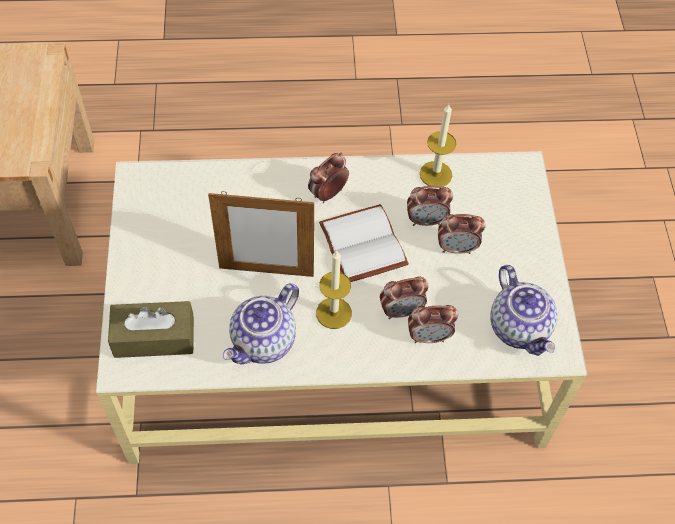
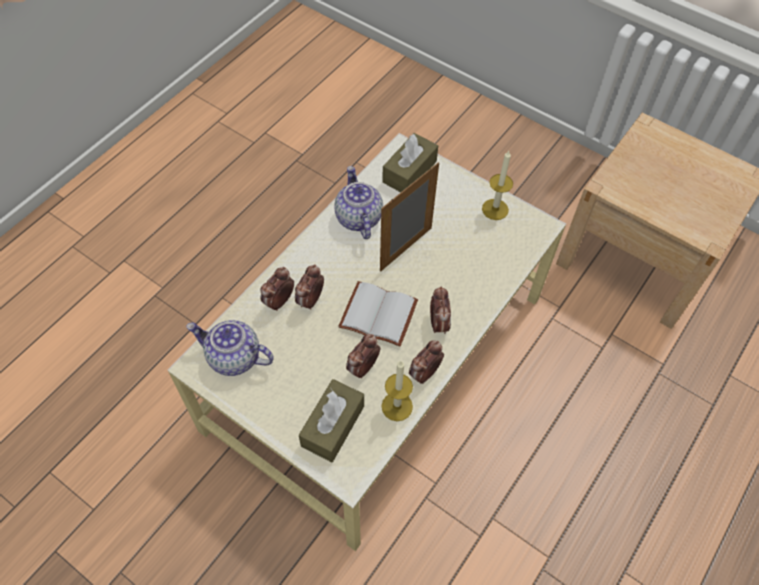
camera: 130 degrees right, 0 degrees up
(333, 313) = (344, 264): candle -> candle (495, 209)
(457, 248) = (324, 369): alarm clock -> alarm clock (424, 373)
(497, 206) = (333, 426): none -> brown tissue box

